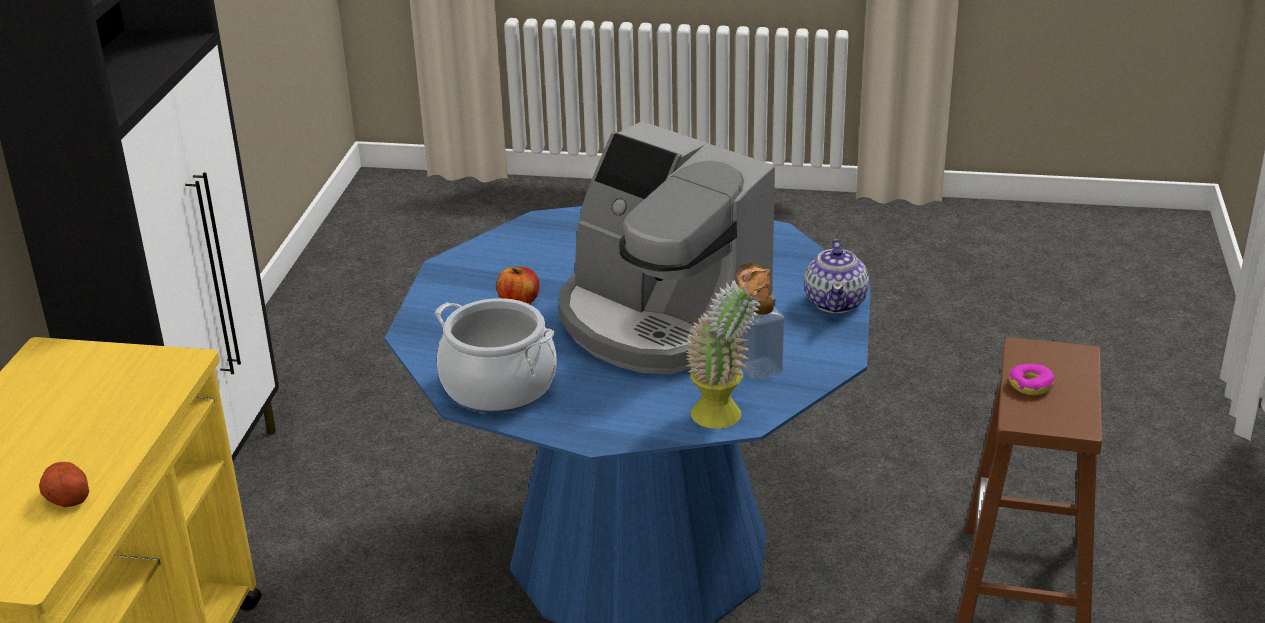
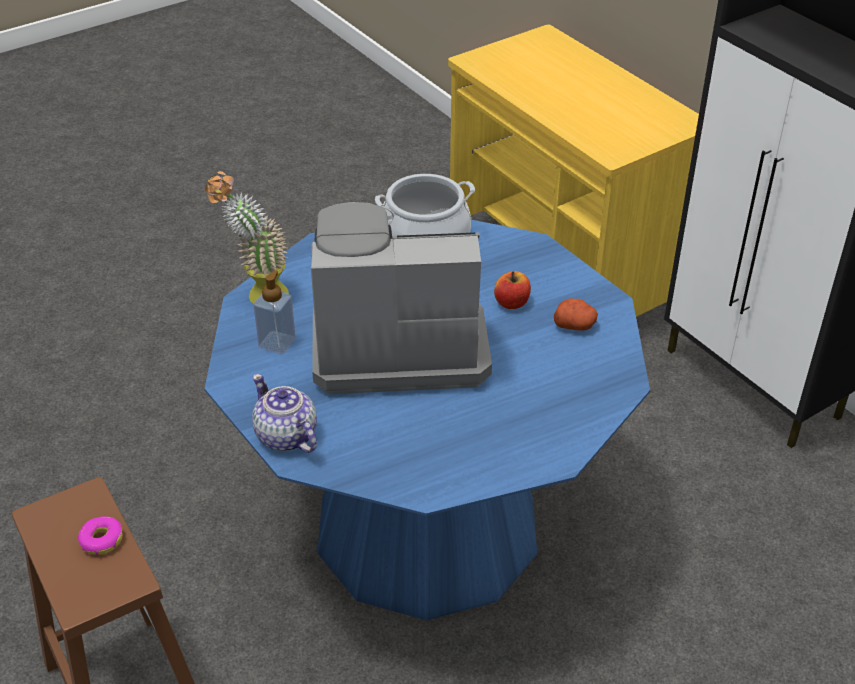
camera: 135 degrees right, 10 degrees up
(66, 497) = (522, 85): potato -> potato (575, 325)

